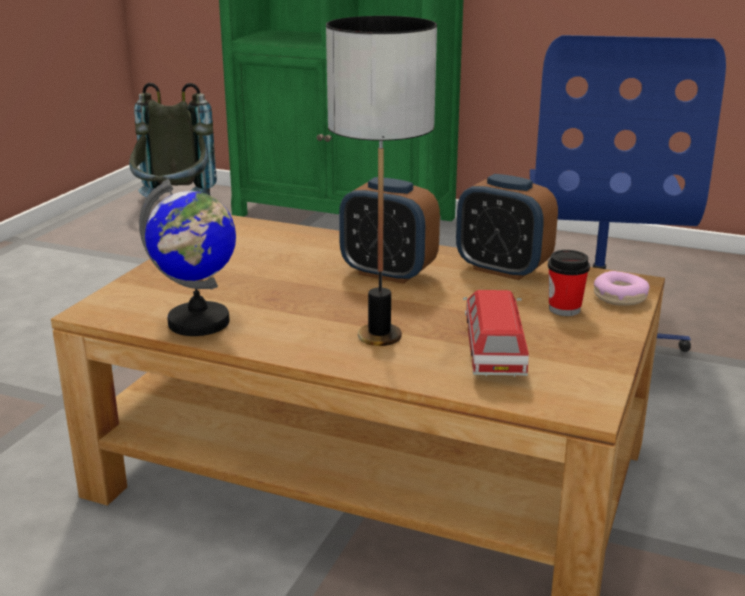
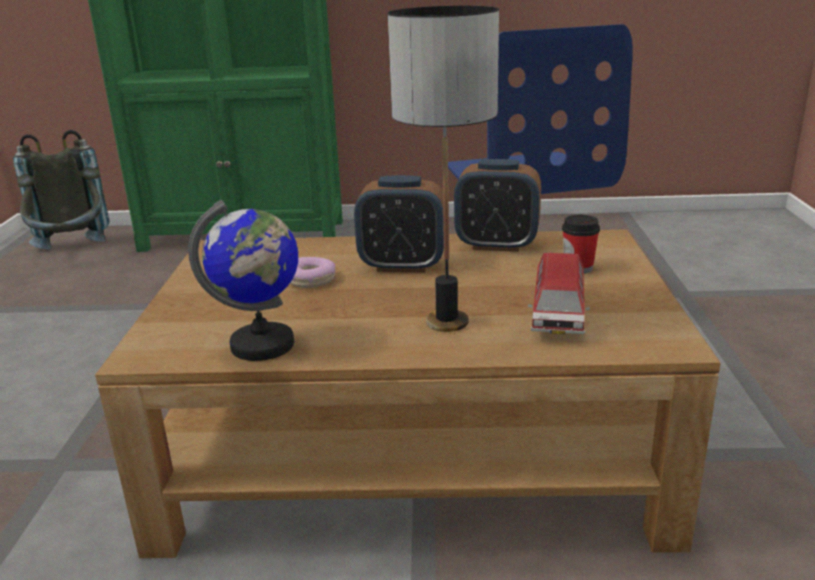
camera: 20 degrees left, 0 degrees up
(494, 352) = (557, 315): toy car -> toy car turned 150 degrees counterclockwise
(620, 297) = (610, 250): donut -> donut (311, 280)

